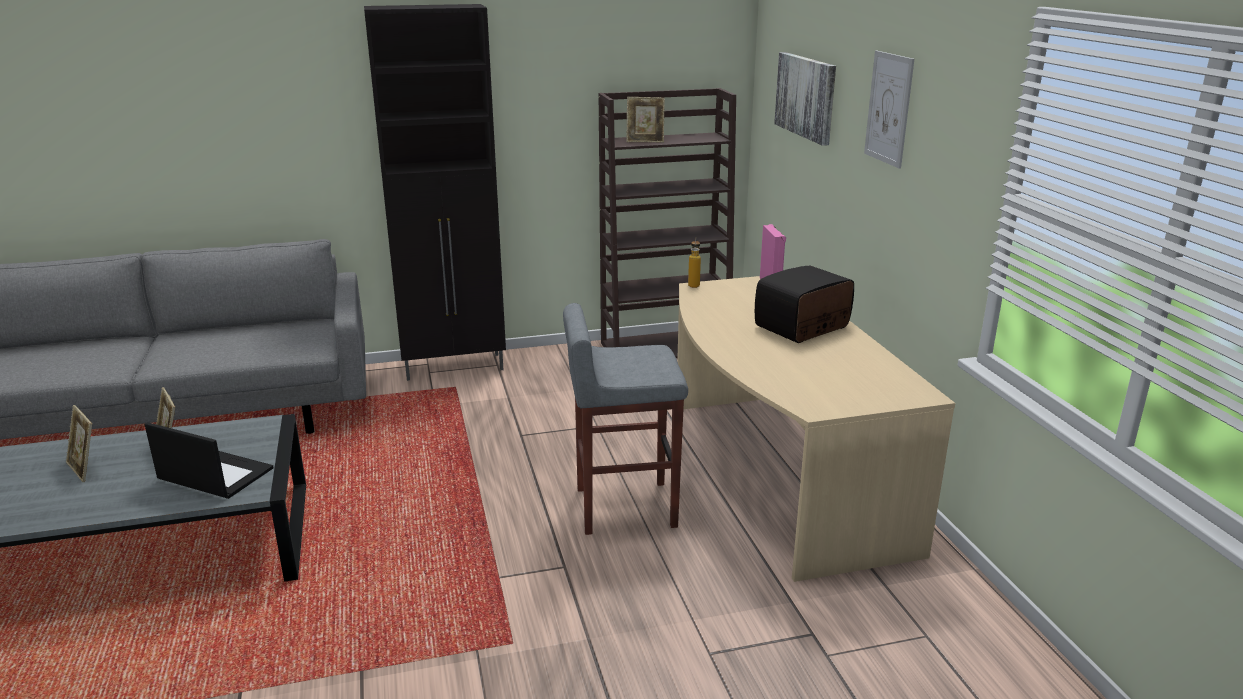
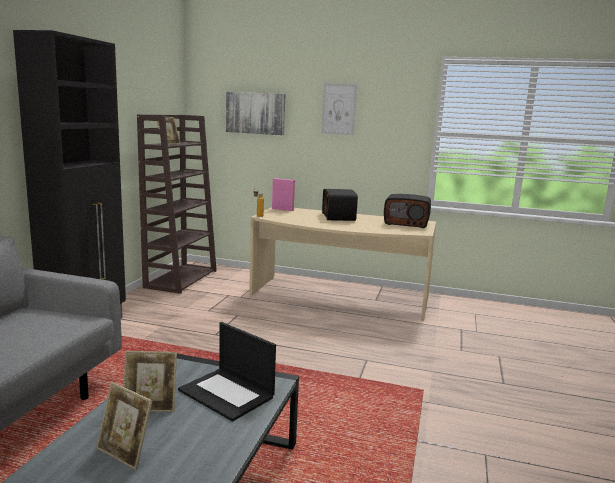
camera: 60 degrees left, 10 degrees down
(85, 469) = (125, 453): picture frame -> picture frame turned 45 degrees clockwise
(214, 475) = (227, 394): laptop -> laptop turned 105 degrees counterclockwise
(623, 507) = (327, 332): grey stool -> none
(869, 382) = (406, 223): none -> radio

